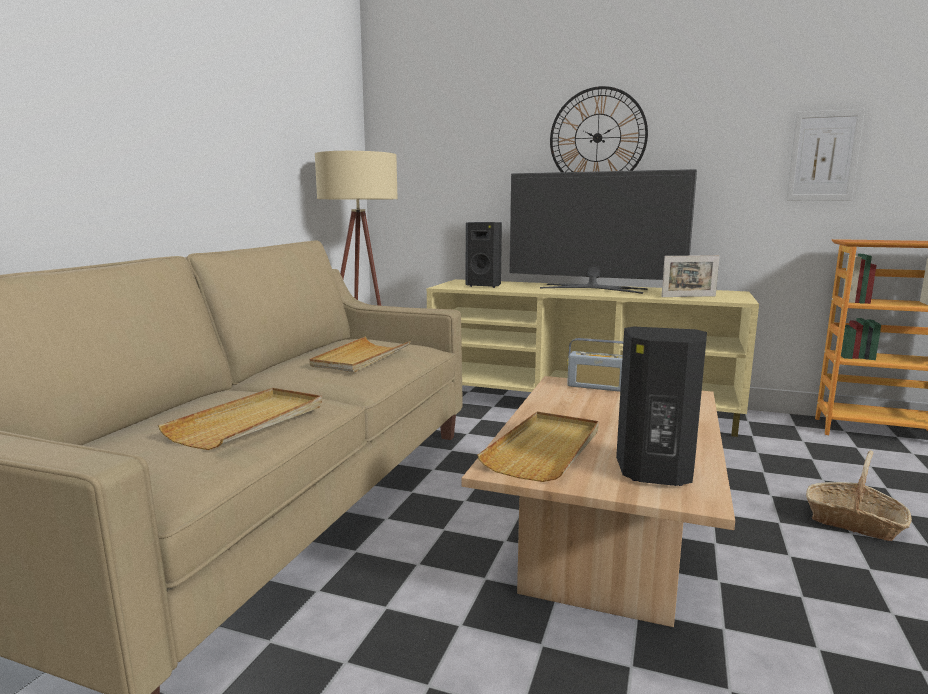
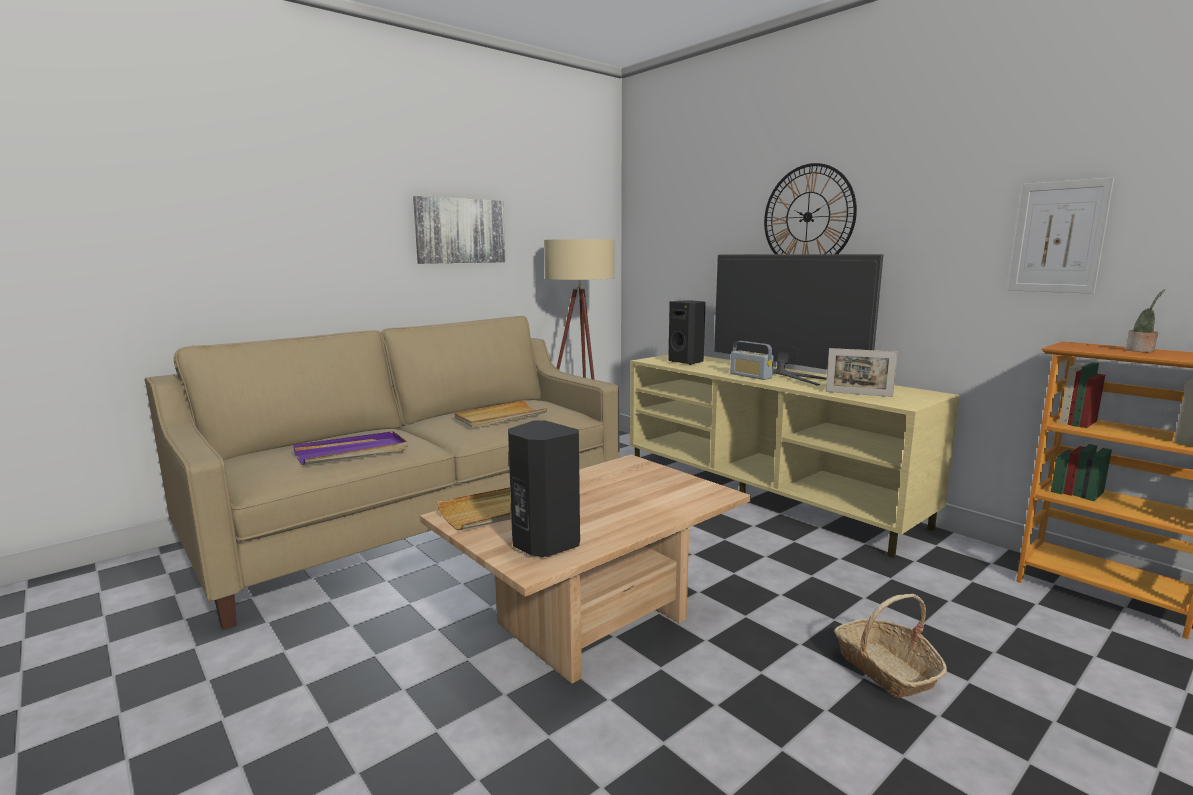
camera: 30 degrees right, 0 degrees up
(229, 132) = (460, 231): none -> picture
(249, 422) = (352, 452): beige tray -> purple tray
(598, 387) = (653, 471): radio -> radio (750, 376)
(899, 241) = (1141, 351): none -> potted plant

